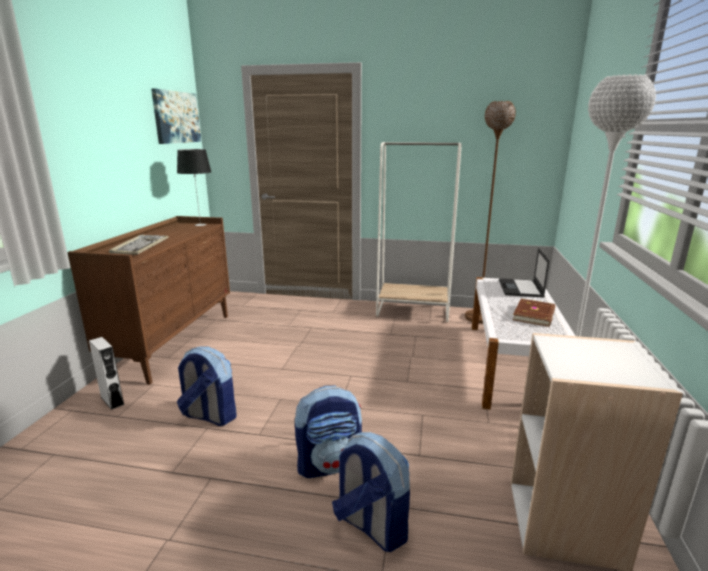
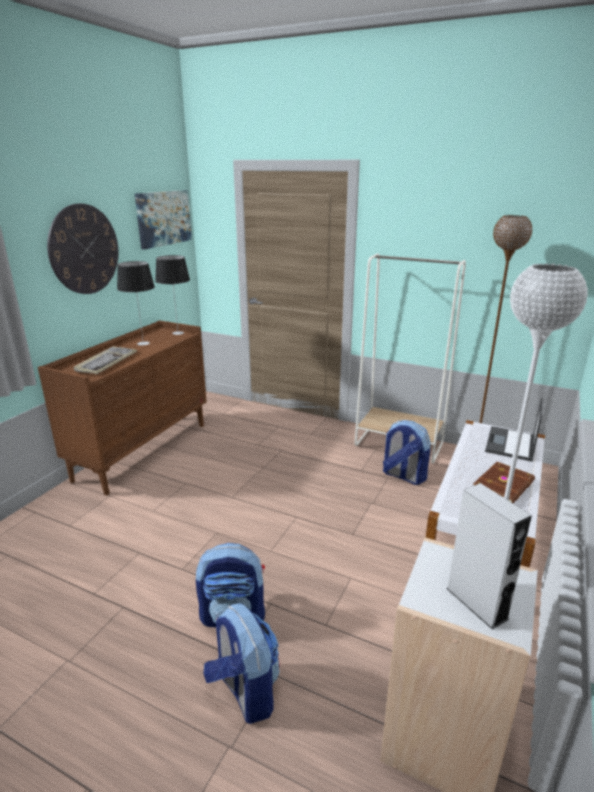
camera: 15 degrees right, 5 degrees up
(108, 135) = (84, 249): none -> wall clock
(112, 400) = (70, 507): grey speaker -> grey speaker (476, 603)
(170, 233) = (143, 343): none -> table lamp
(209, 416) = (145, 540): backpack -> backpack (403, 476)

